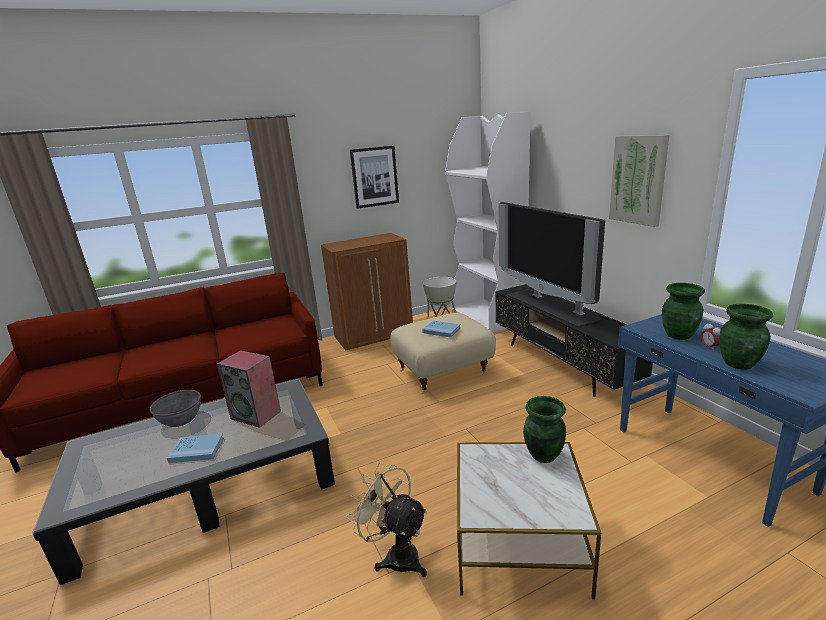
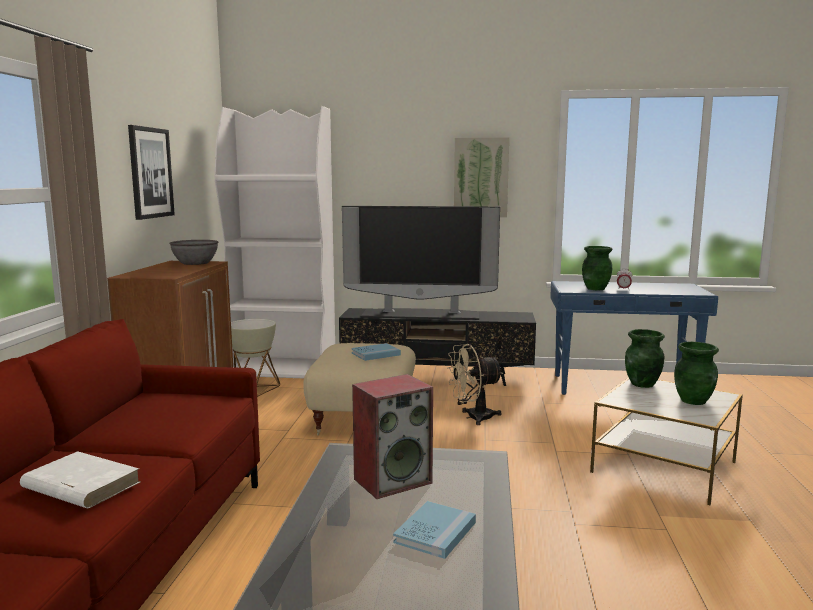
camera: 60 degrees left, 10 degrees down
(168, 352) = (80, 485): none -> white book
(181, 419) = (313, 538): grey bowl -> grey bowl (195, 263)
(396, 555) = (645, 519): beige fan -> beige fan (473, 417)
(739, 364) = (653, 291): green vase -> green vase (693, 401)

